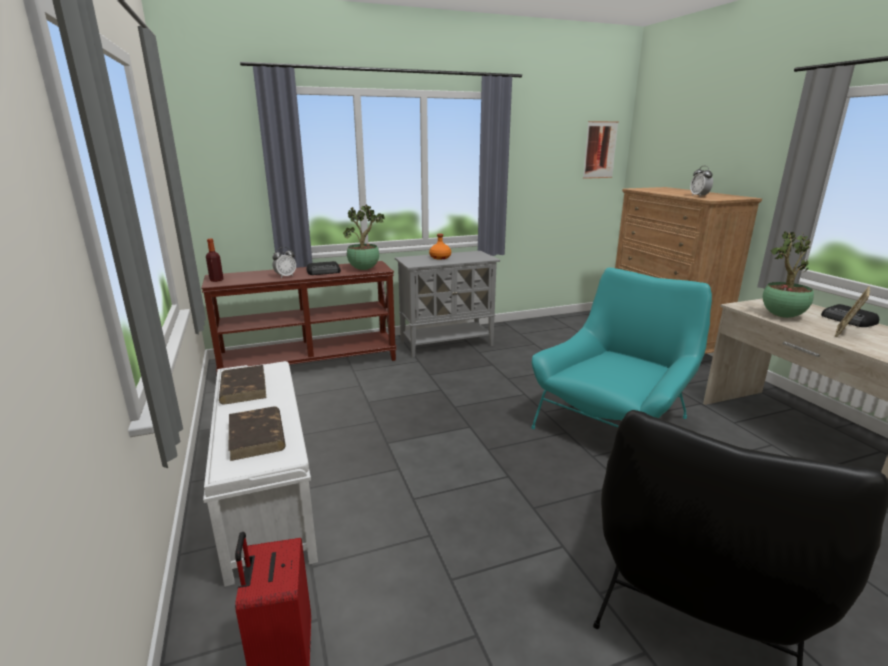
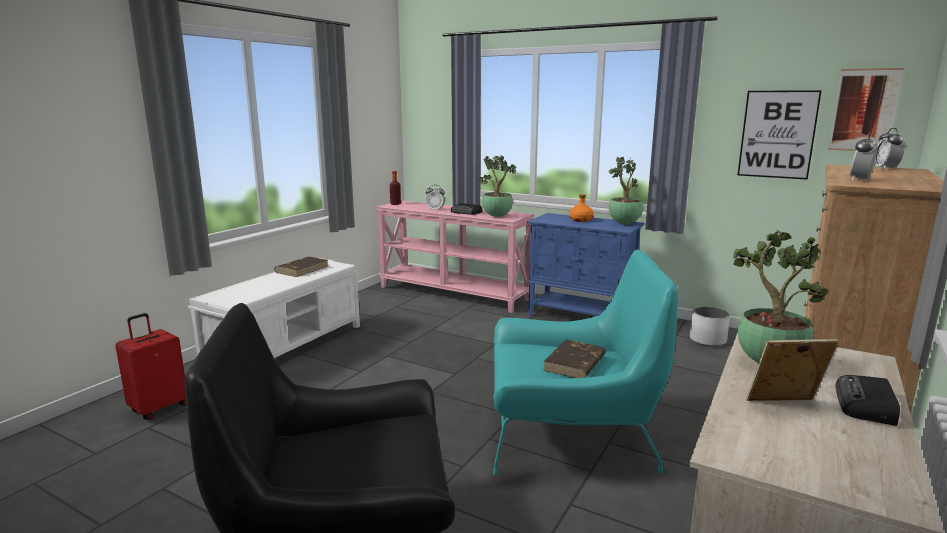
camera: 50 degrees right, 5 degrees down
(257, 436) = (249, 290): brown book -> brown book (574, 363)
(310, 363) = (454, 293): brown console table -> pink console table
(447, 344) = (581, 317): grey cabinet -> blue cabinet
(474, 254) = (624, 223): none -> potted plant
(540, 330) = (708, 340): none -> white planter
(555, 169) = (777, 134): none -> picture
(657, 188) = (885, 169): none -> alarm clock

